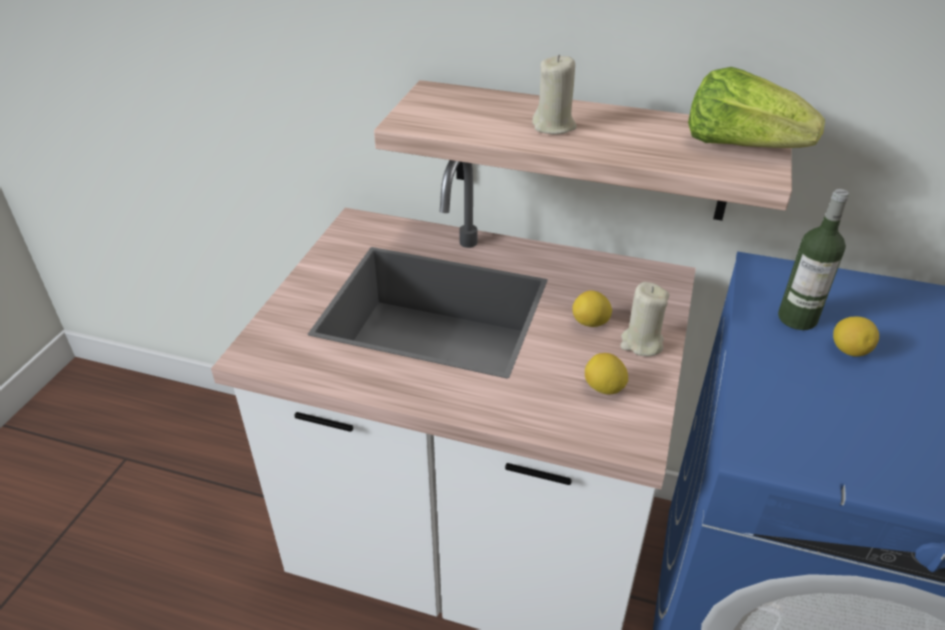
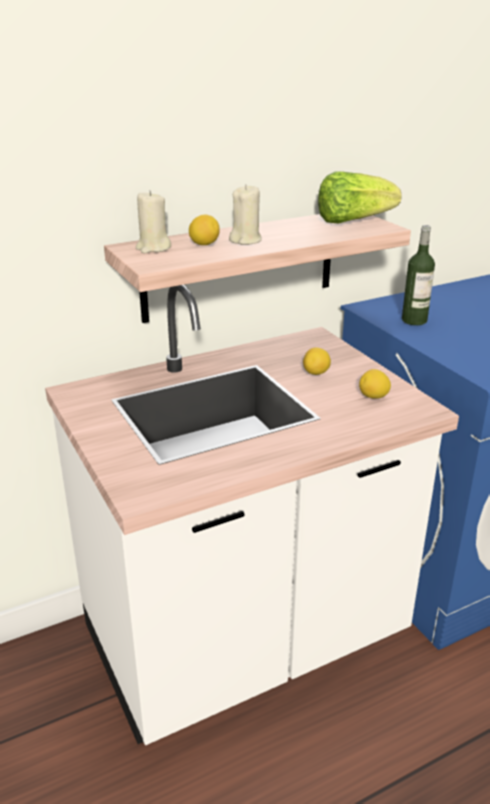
camera: 45 degrees left, 10 degrees down
(641, 343) = (356, 370): beige candle -> beige candle (153, 248)
(849, 350) = (454, 323): lemon -> lemon (204, 244)

